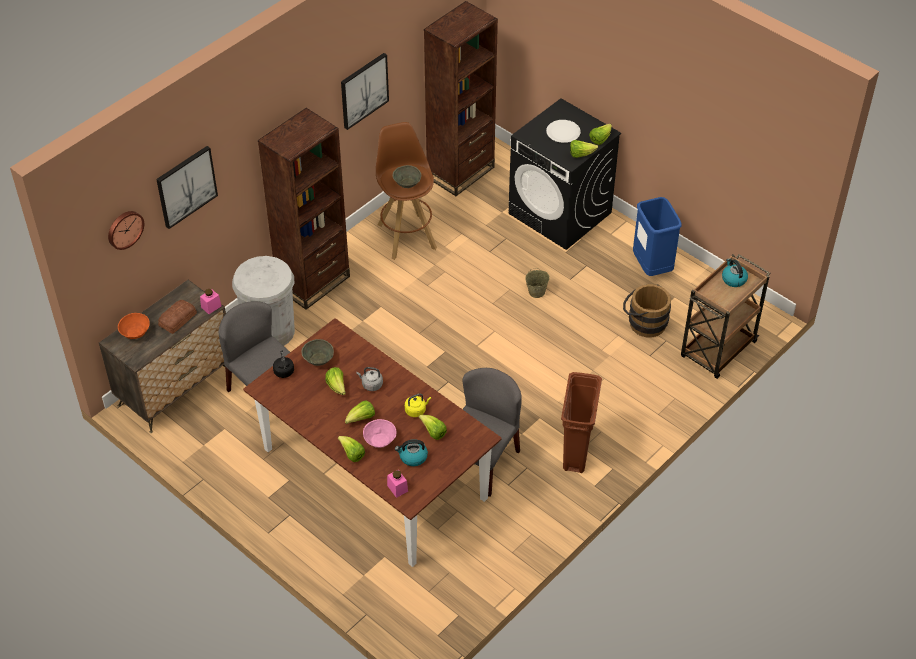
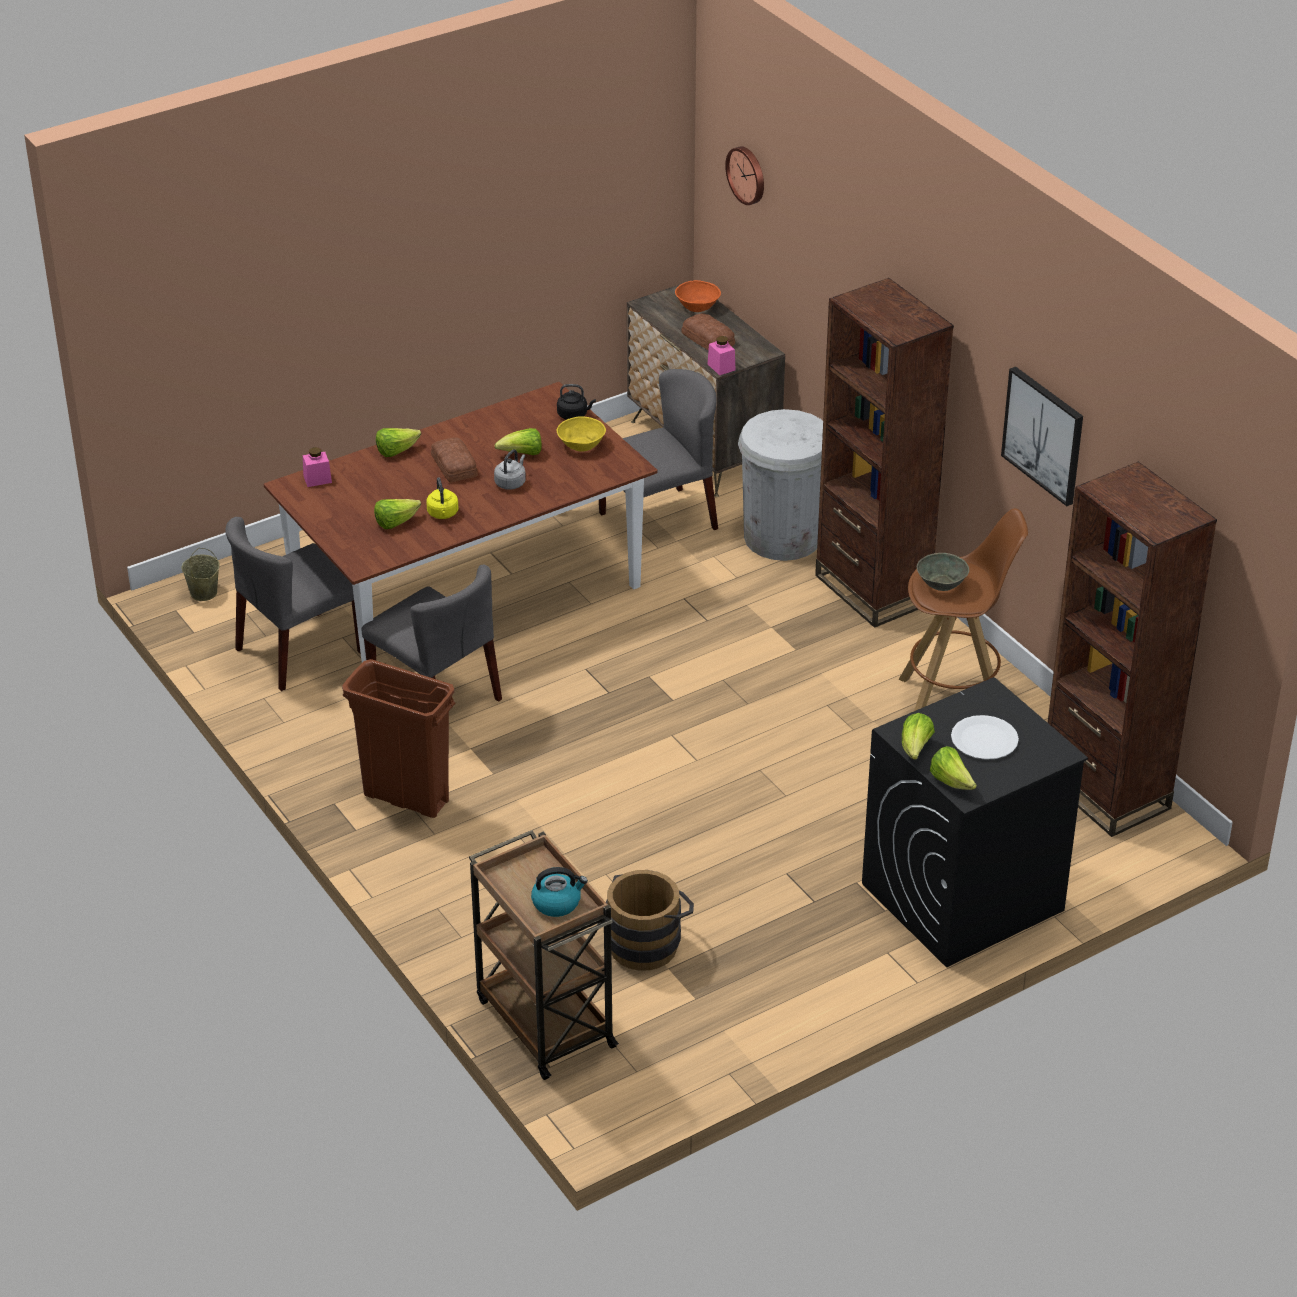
camera: 105 degrees right, 10 degrees down
(186, 186) = (813, 221): picture -> none
(319, 359) = (581, 445): grey bowl -> yellow bowl
(361, 419) = (453, 466): lettuce -> bread
(380, 440) = (406, 477): pink bowl -> none
(412, 457) = (362, 499): kettle -> none
(459, 548) = (299, 651): none -> grey chair
(537, 292) = (769, 826): beige bucket -> beige bucket (204, 593)
(651, 267) = (782, 987): blue trash can -> none

